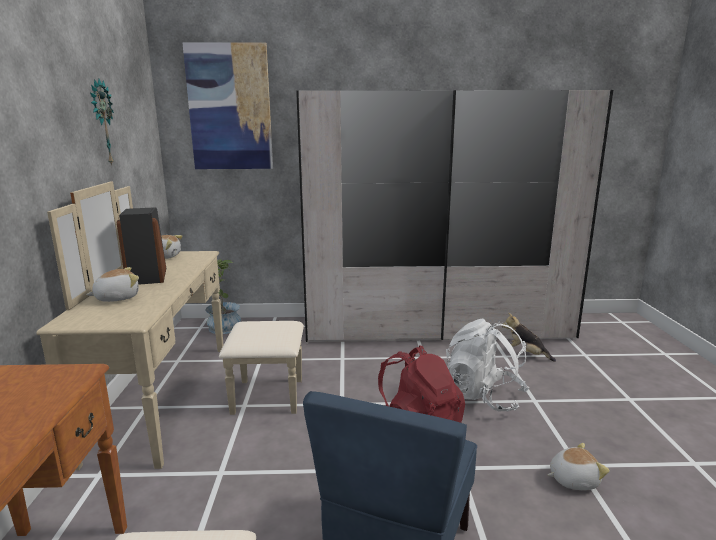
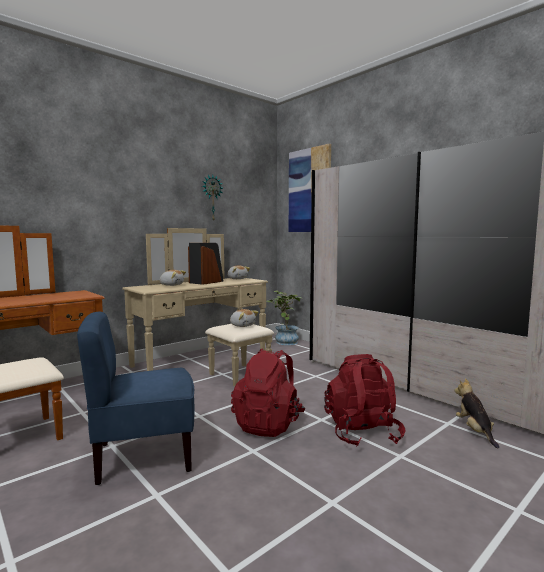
camera: 50 degrees right, 10 degrees down
(483, 396) = (362, 432): white backpack -> red backpack
(572, 479) = (307, 504): plush toy -> plush toy (242, 325)

